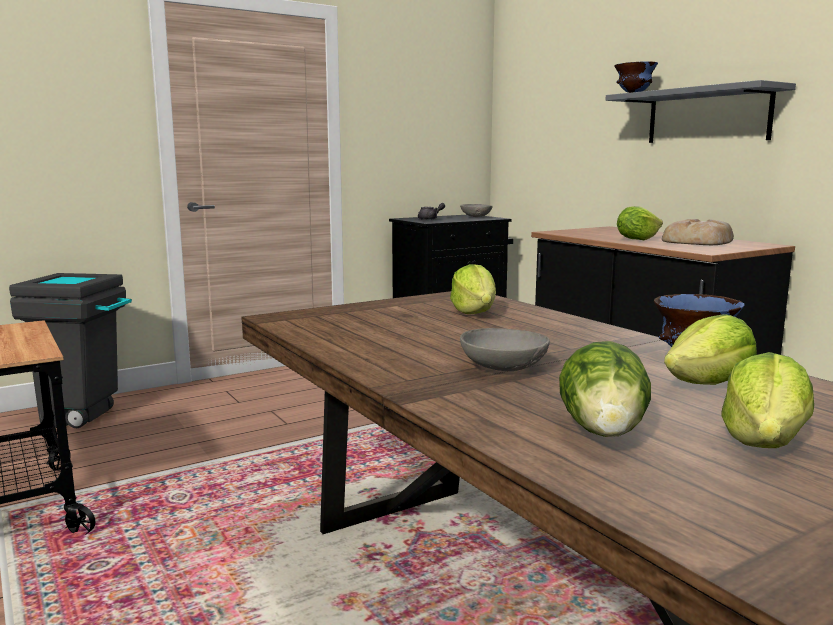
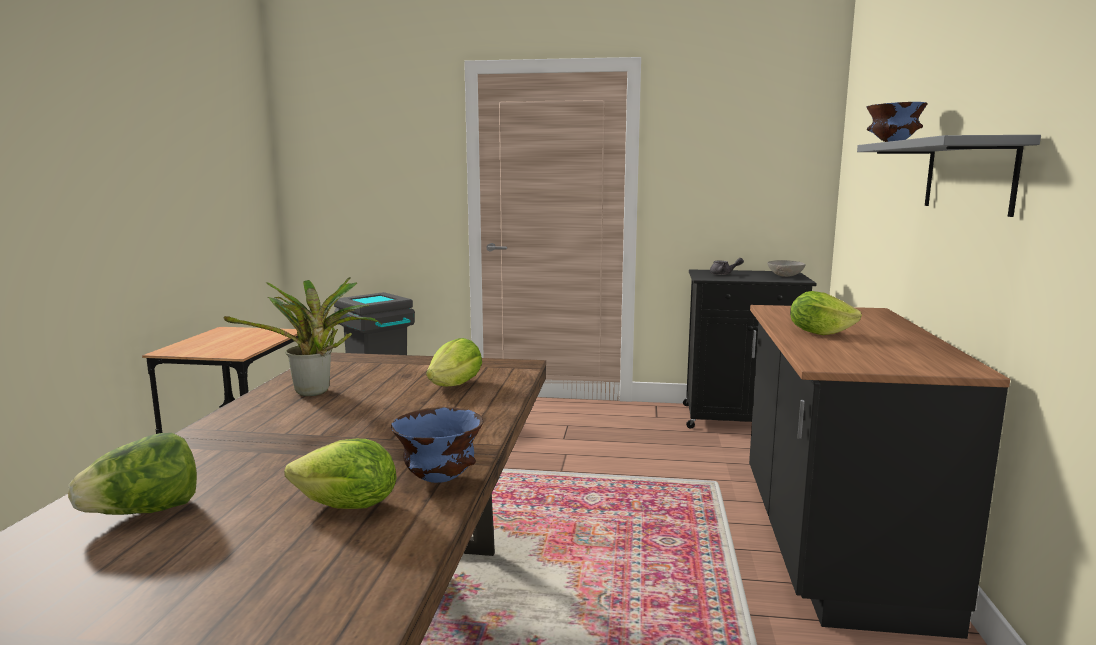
camera: 40 degrees right, 0 degrees up
(381, 340) = (315, 393): none -> potted plant
(503, 368) = (290, 440): grey bowl -> none
(698, 241) = (886, 348): bread -> none
(764, 442) = (183, 566): lettuce -> none

